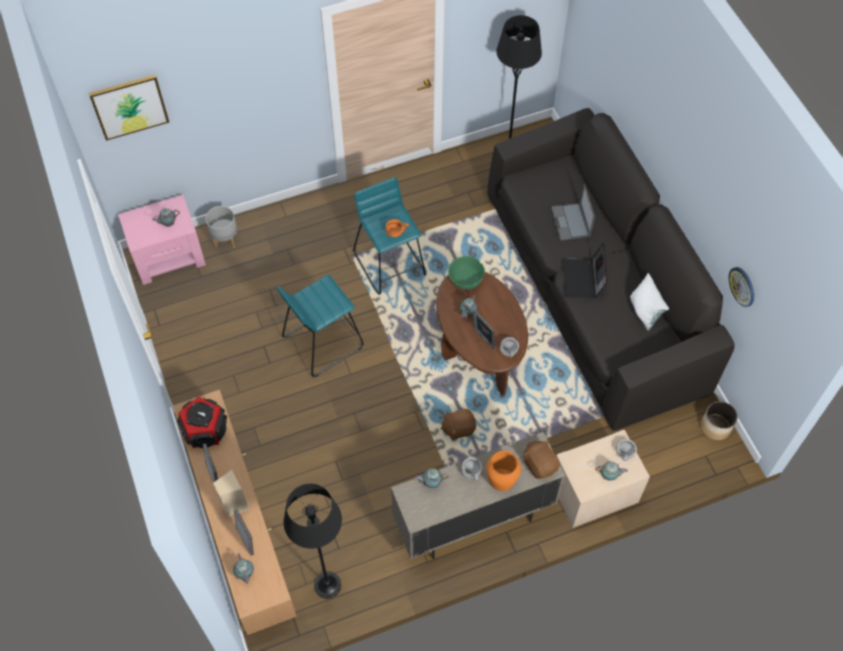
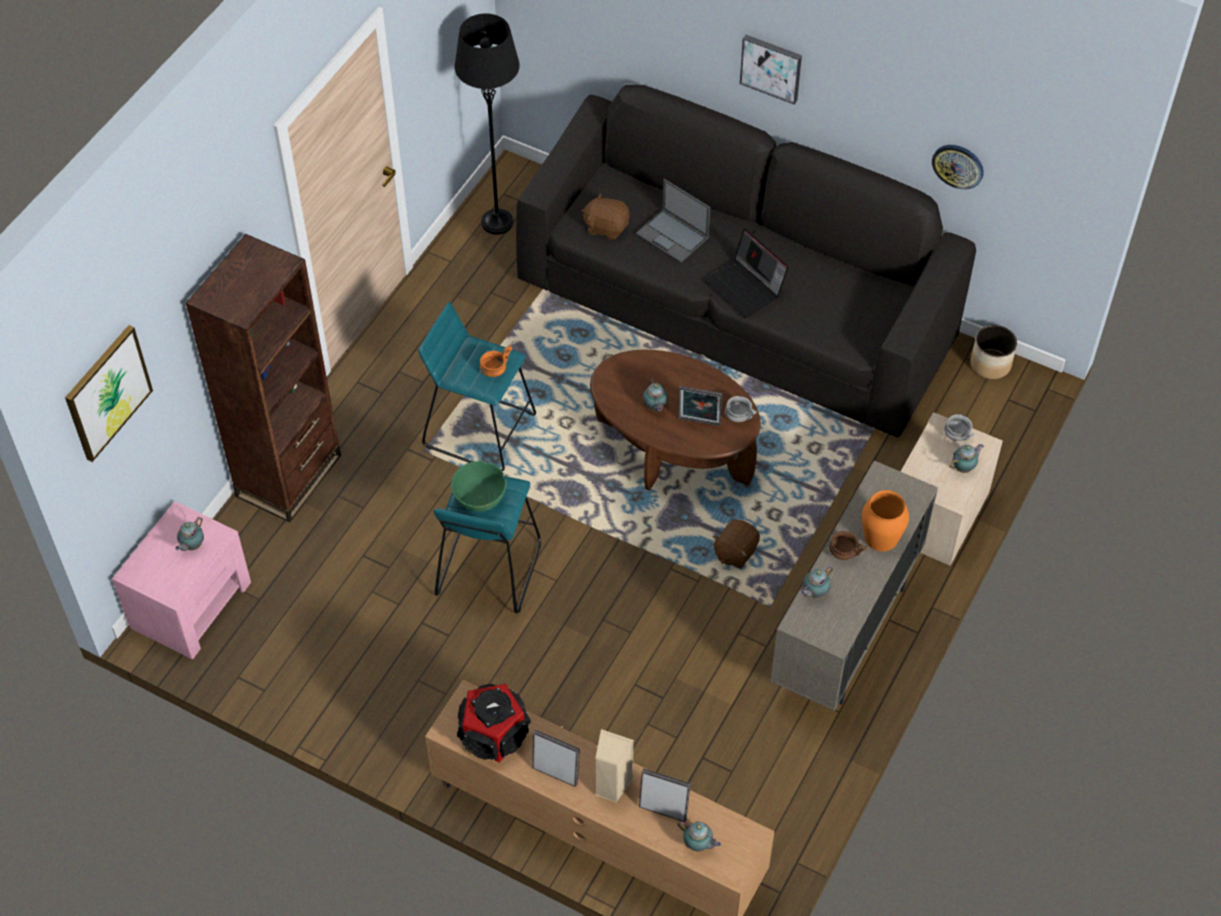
camera: 40 degrees left, 5 degrees down
(225, 239) = (246, 536): grey planter -> none
(274, 222) = (289, 476): none -> brown bookcase
(327, 585) = (758, 818): black floor lamp -> none
(465, 280) = (616, 373): green bowl -> green bowl (479, 498)
(471, 472) = (844, 552): grey bowl -> brown bowl
(540, 464) = (903, 494): brown plush toy -> brown plush toy (606, 227)
(645, 312) = (840, 280): white pillow -> none
(672, 151) = (771, 67): none -> picture

